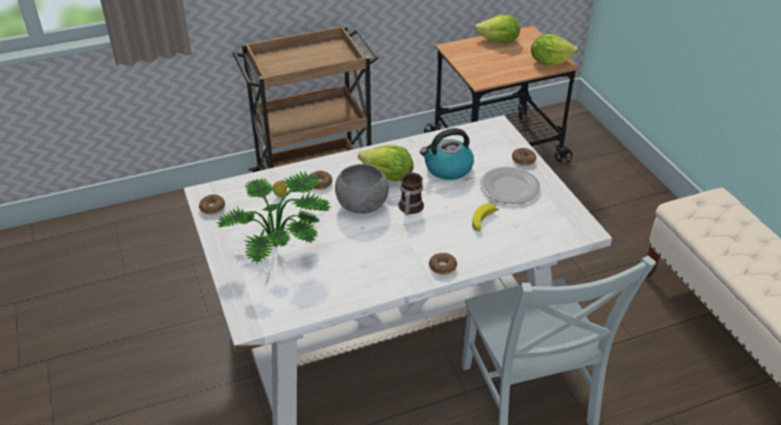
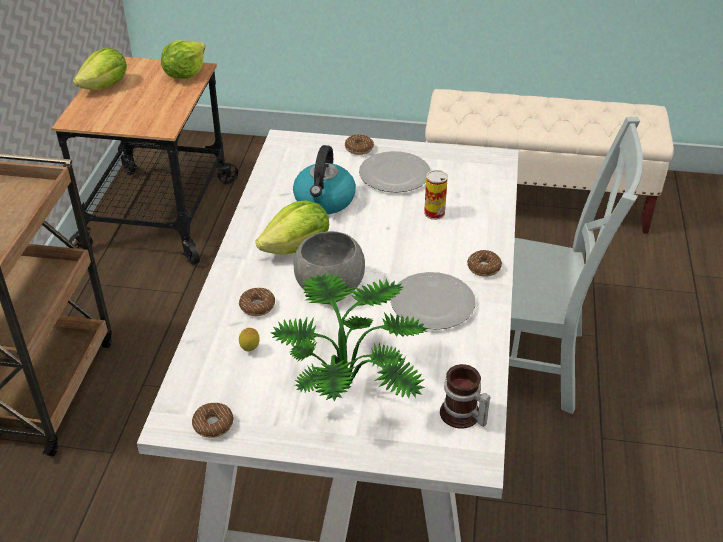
camera: 60 degrees left, 0 degrees up
(382, 256) = (433, 304): none -> plate
(409, 207) = (366, 253): mug -> mug (462, 416)
(483, 222) = (434, 213): banana -> can

